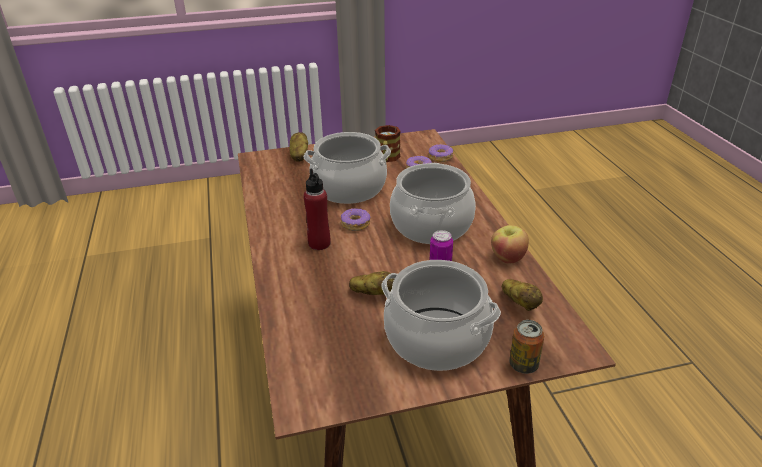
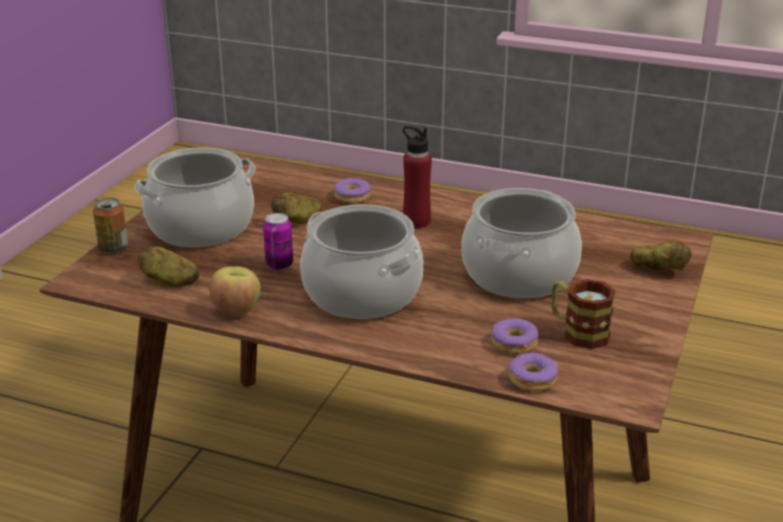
camera: 125 degrees right, 5 degrees down
(355, 224) = (427, 251): donut -> donut (352, 197)

